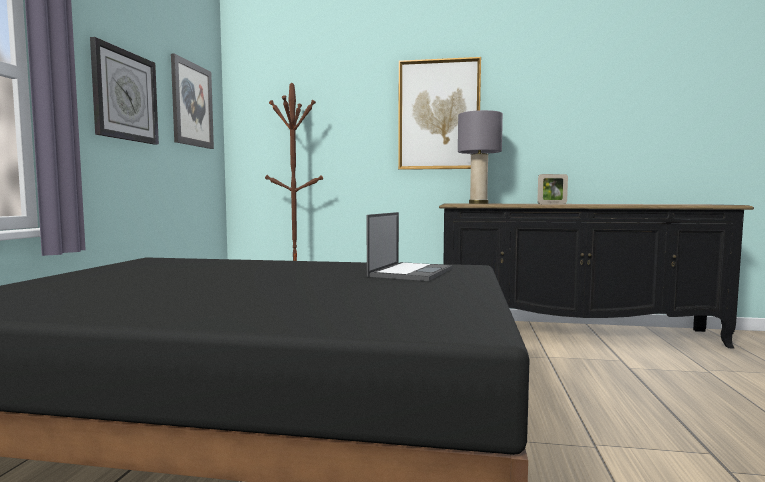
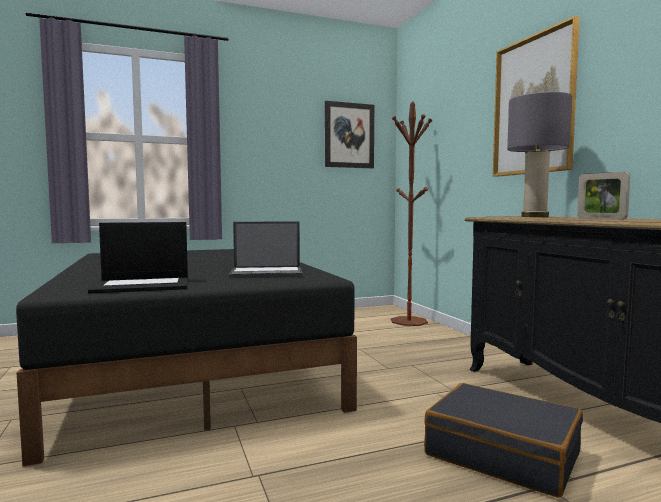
camera: 60 degrees right, 0 degrees up
(125, 96) = (274, 140): wall clock -> none
(448, 302) = (144, 285): none -> laptop
(586, 365) = (502, 454): none -> black suitcase

